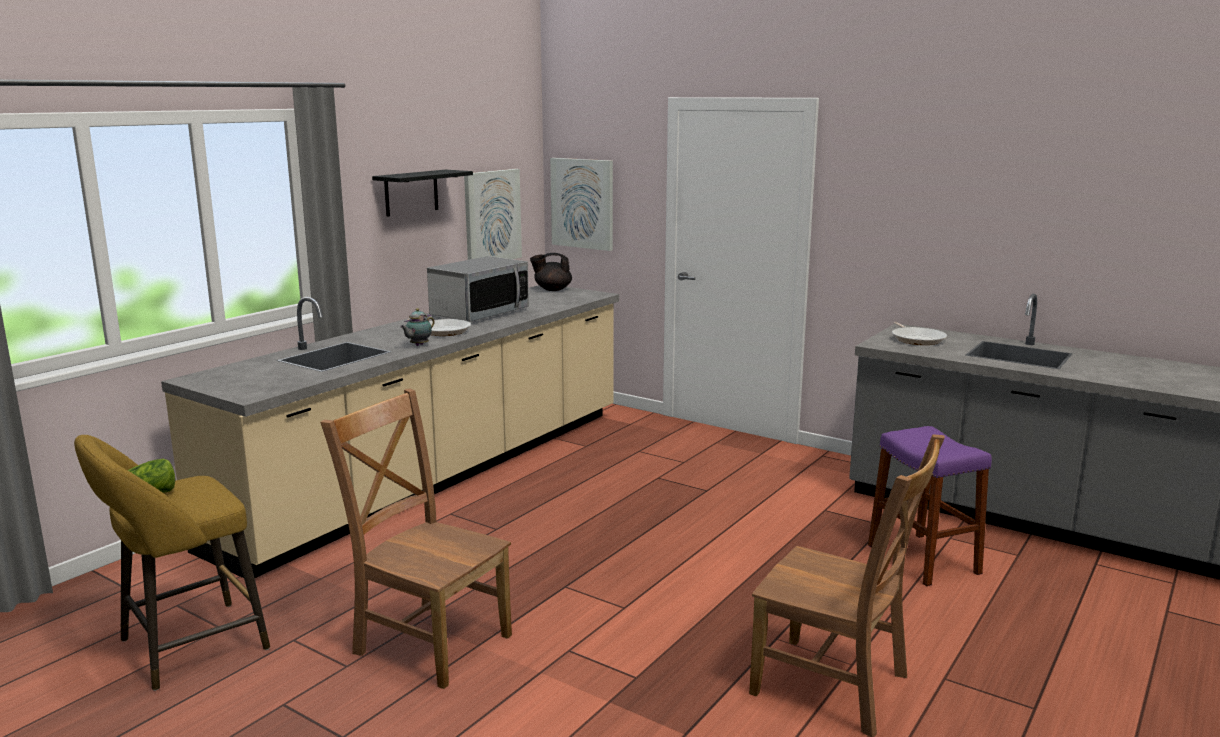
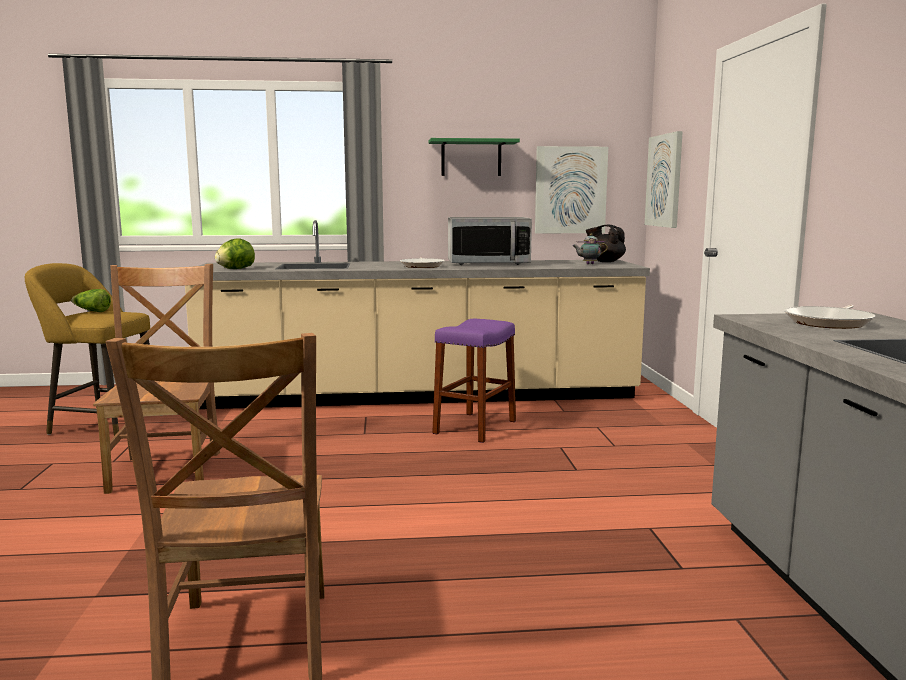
camera: 50 degrees right, 5 degrees down
(280, 383) = (235, 269): none -> lettuce
(411, 192) = (471, 158): black shelf -> green shelf
(418, 345) = (374, 268): teapot -> teapot (588, 264)
(923, 559) = (638, 616): purple stool -> purple stool (475, 427)

